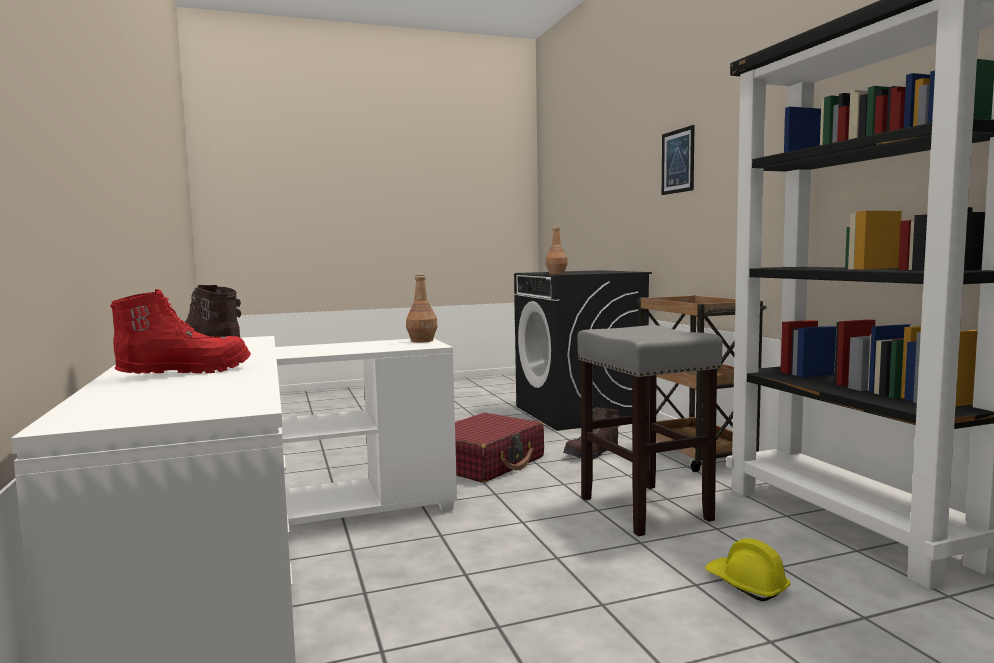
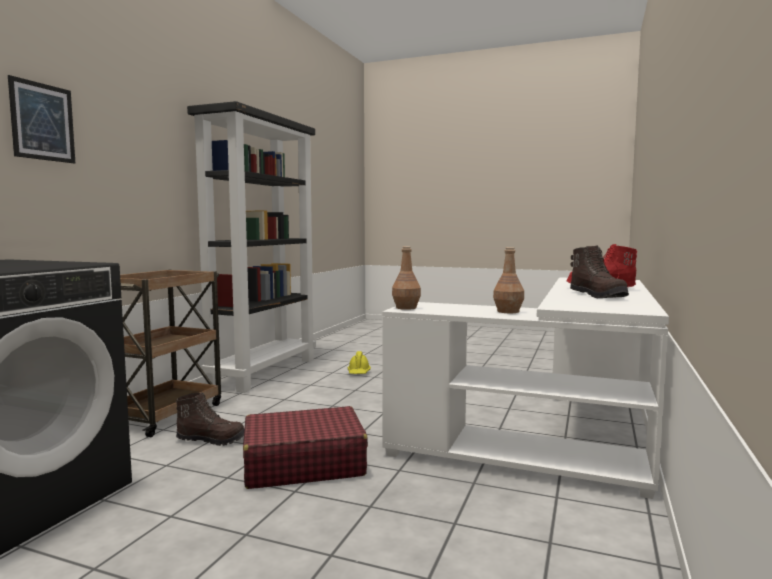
camera: 140 degrees left, 0 degrees up
(556, 273) = (54, 265): brown bottle -> brown bottle (508, 311)
(646, 509) = (310, 398): grey stool -> none

